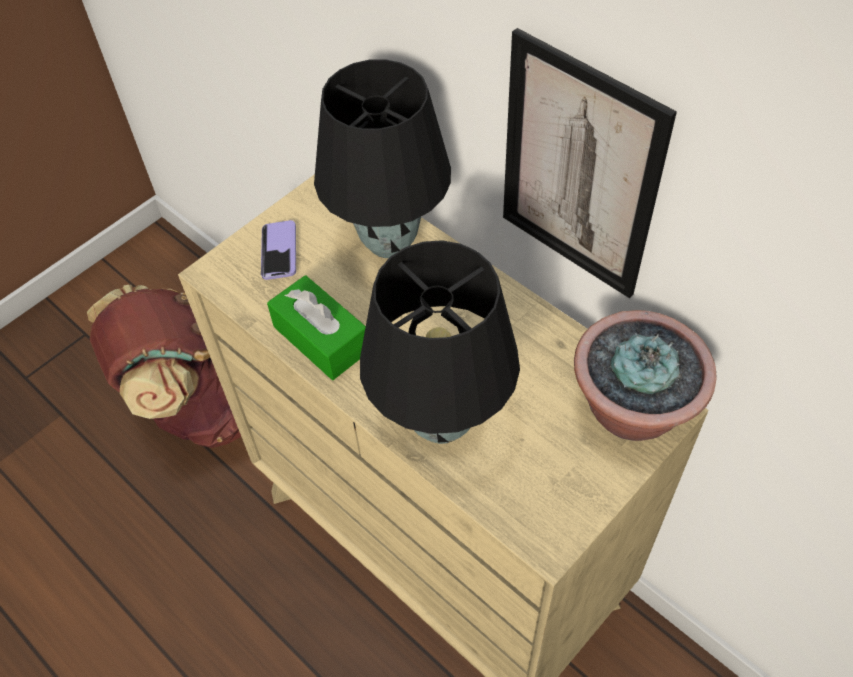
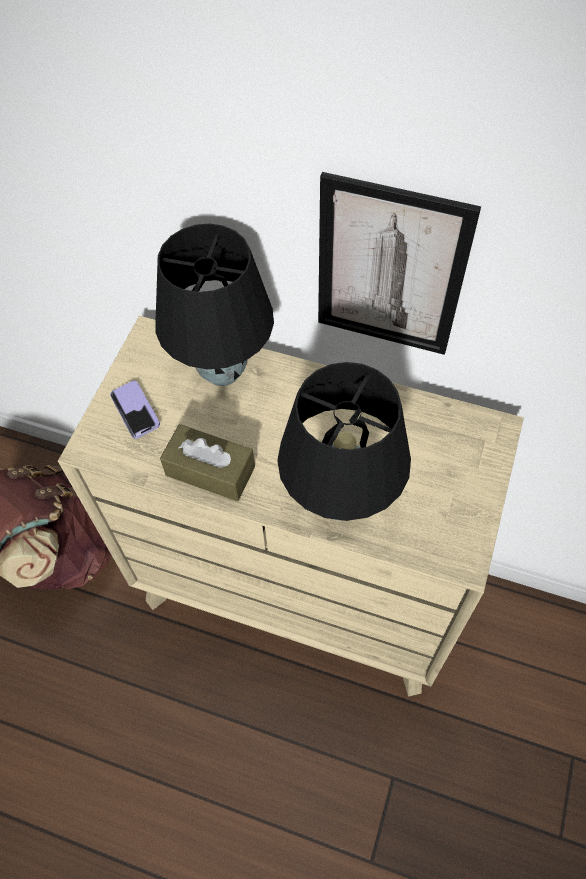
camera: 25 degrees left, 5 degrees up
(321, 339) = (210, 471): green tissue box -> brown tissue box
(632, 409) = (472, 437): potted plant -> none

